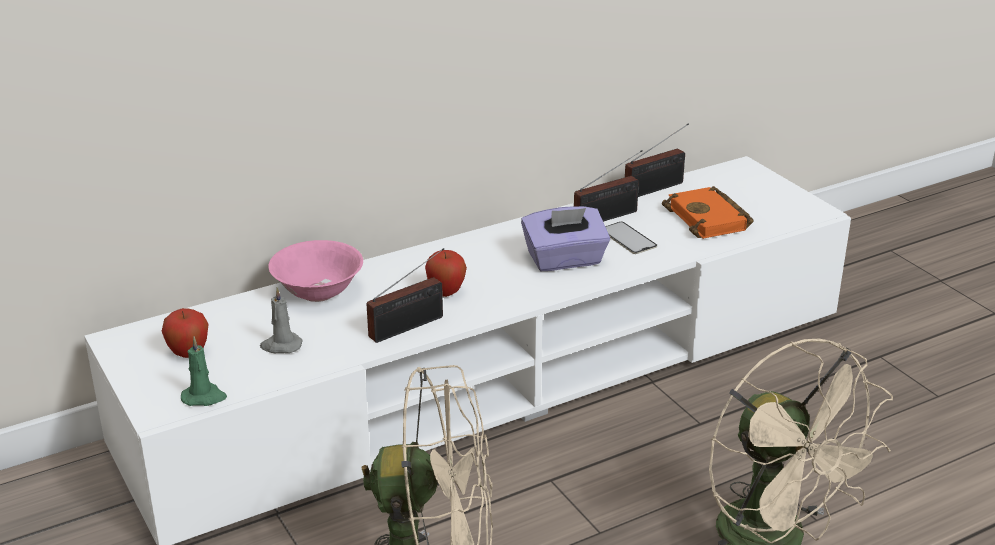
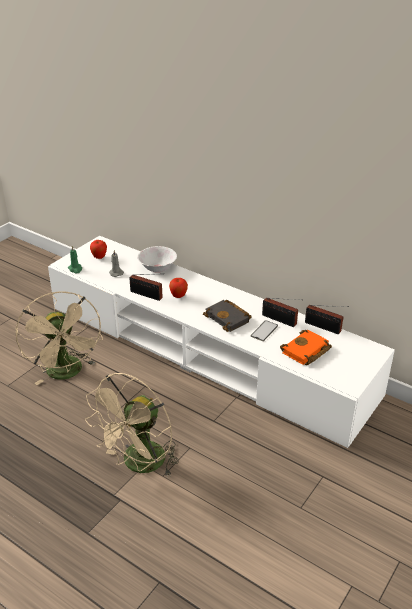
camera: 65 degrees right, 5 degrees up
(319, 292) = (157, 268): pink bowl -> white bowl
(565, 260) = (229, 318): purple tissue box -> black book

